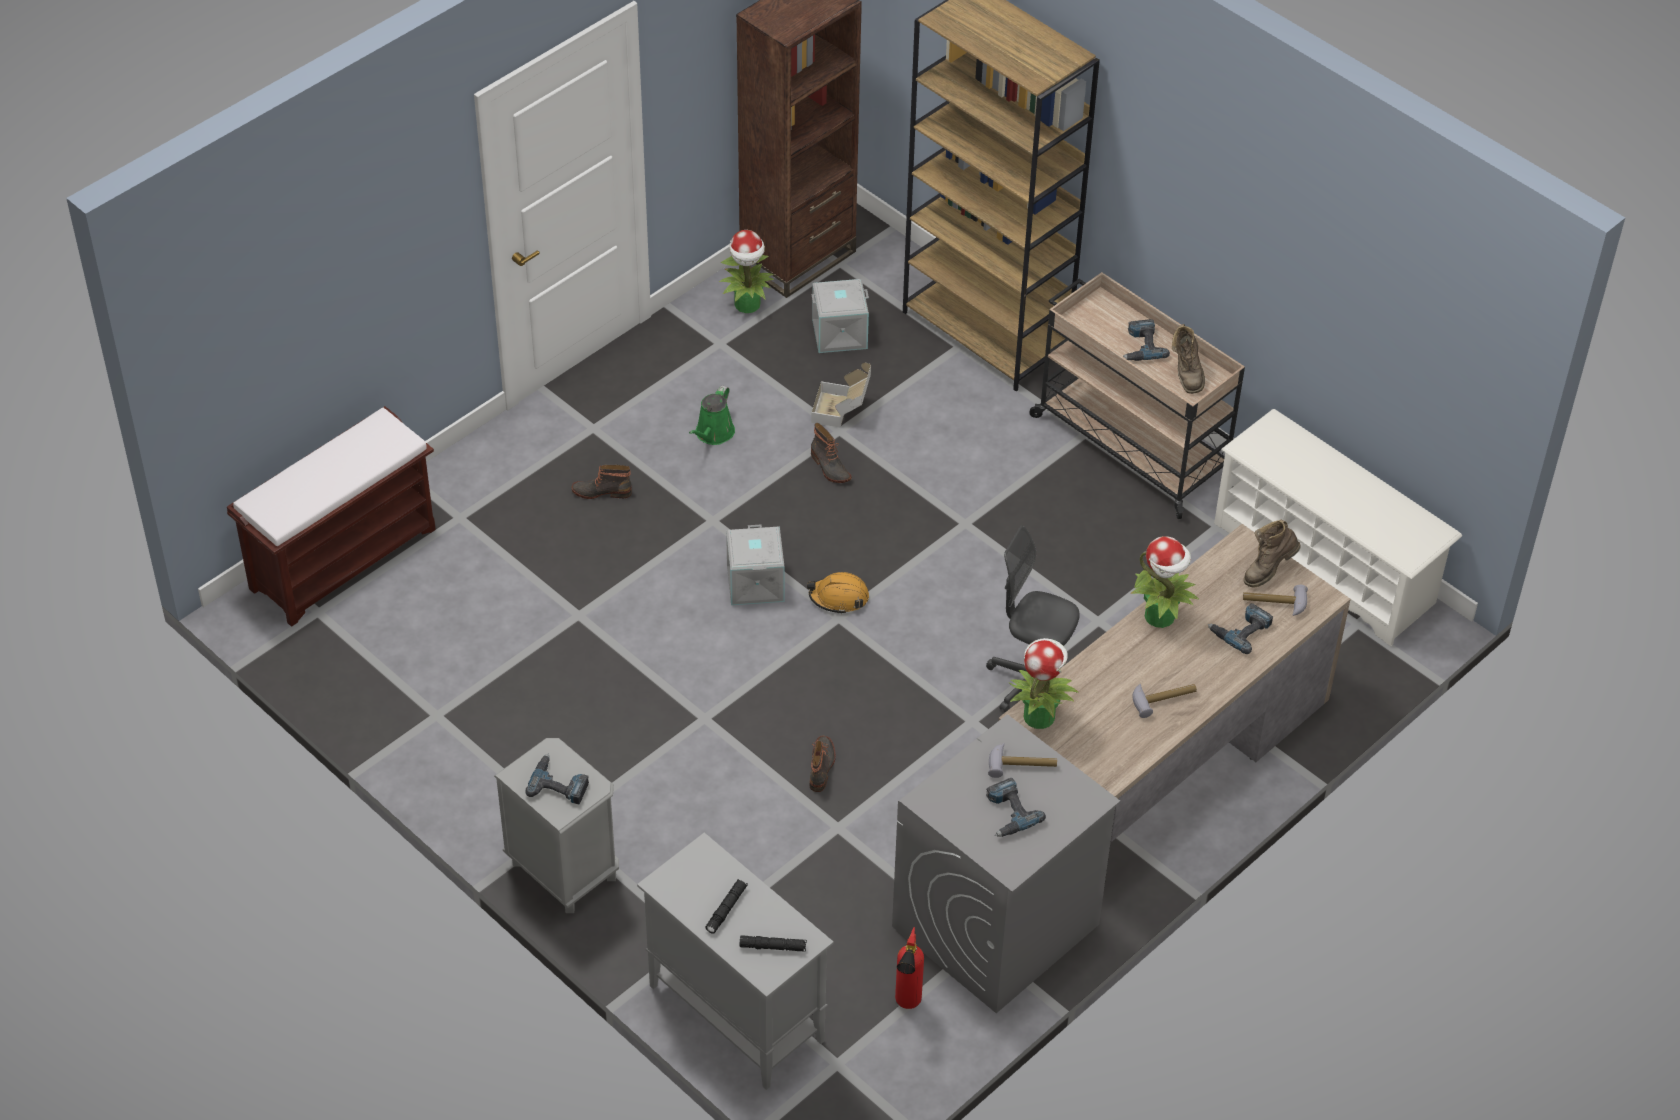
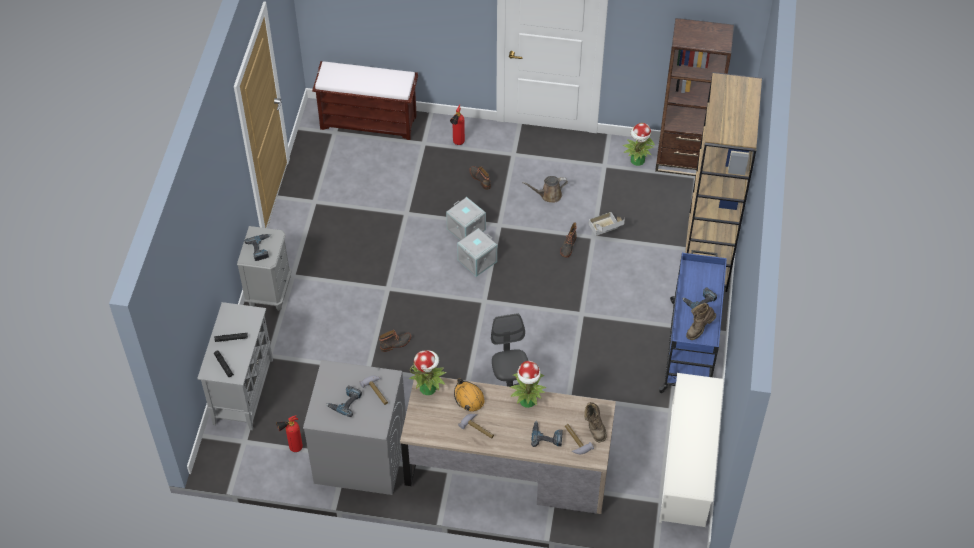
camera: 55 degrees right, 5 degrees up
(504, 479) = (457, 144): none -> fire extinguisher
(713, 434) = (548, 195): green watering can -> brown watering can
(839, 334) = (651, 202): grey storage box -> grey storage box (465, 229)
(839, 597) = (495, 294): orange hard hat -> orange hard hat (469, 398)
(1130, 444) = (690, 347): beige cart -> blue cart
(1268, 570) = (594, 427): brown boot -> brown boot turned 120 degrees counterclockwise

